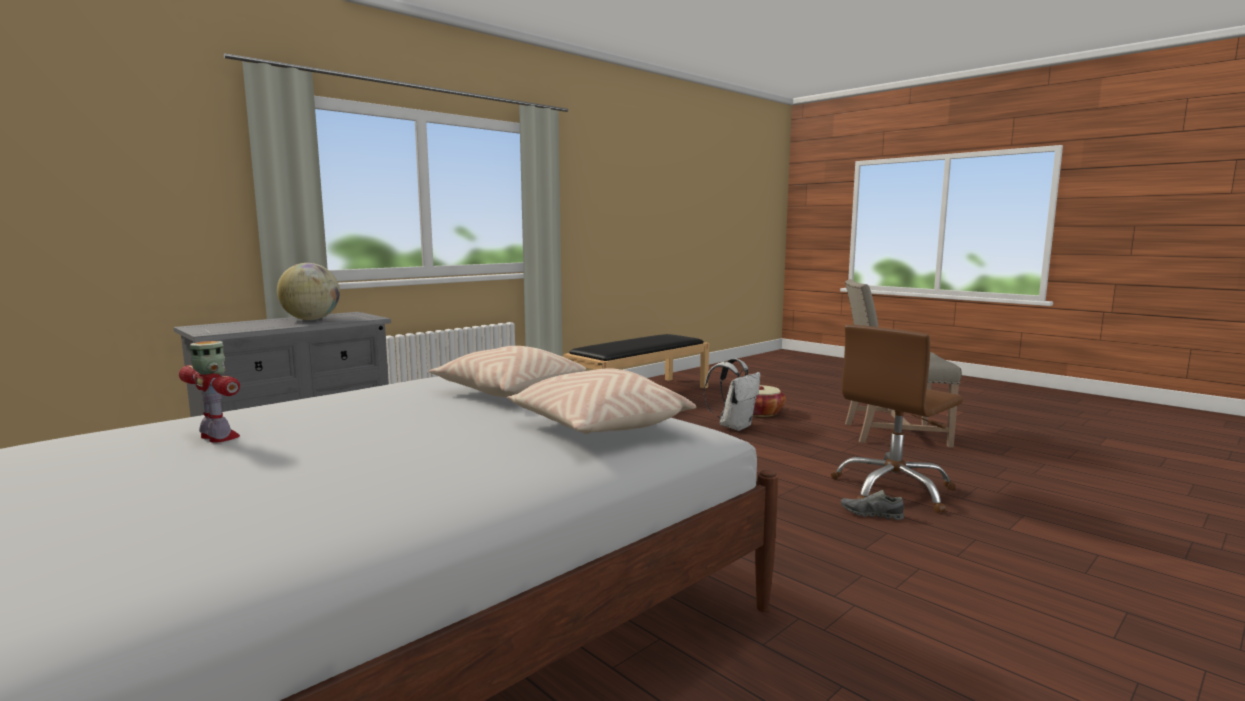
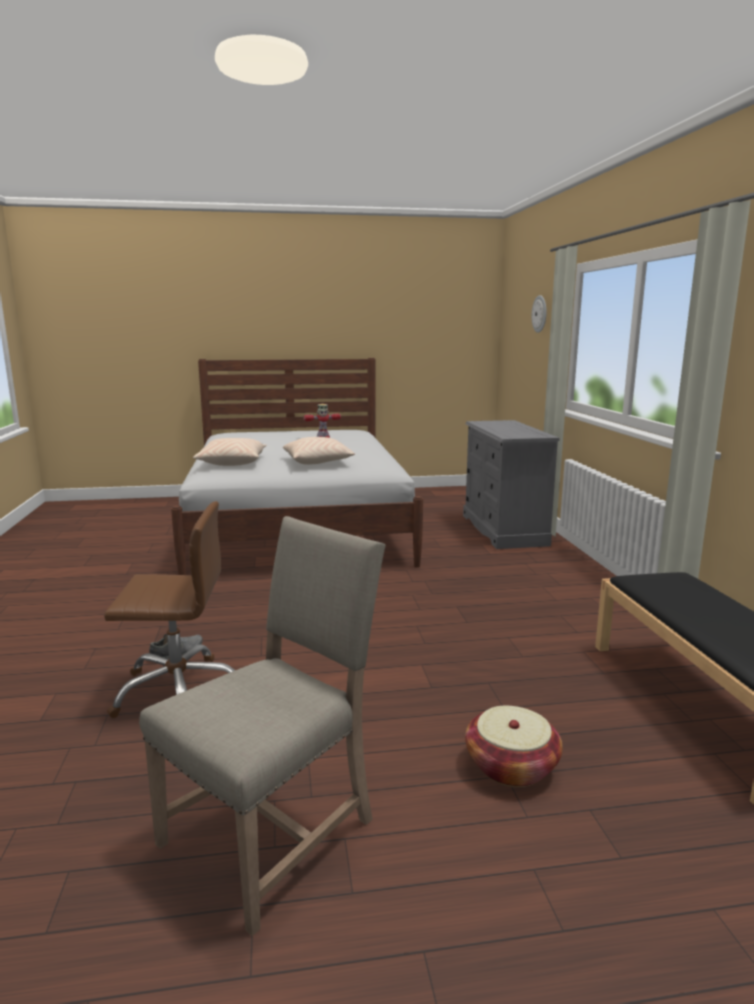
camera: 125 degrees right, 5 degrees up
(135, 144) = (540, 314): none -> wall clock
(311, 319) = (514, 430): globe -> none
(734, 426) = (461, 707): white backpack -> none
(893, 490) = (179, 691): brown office chair -> brown office chair turned 90 degrees clockwise

